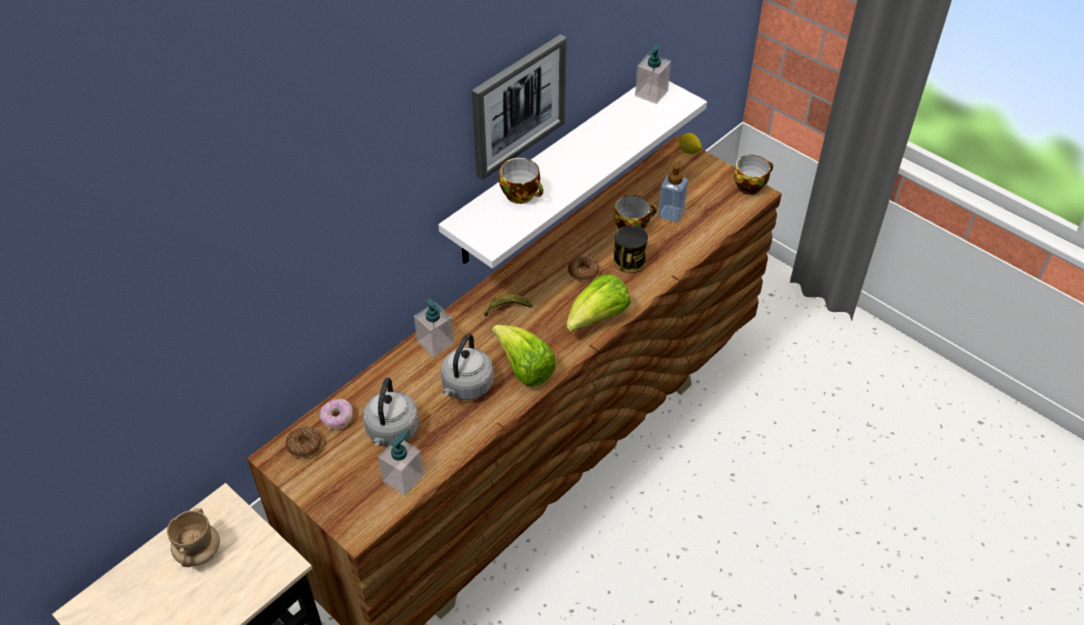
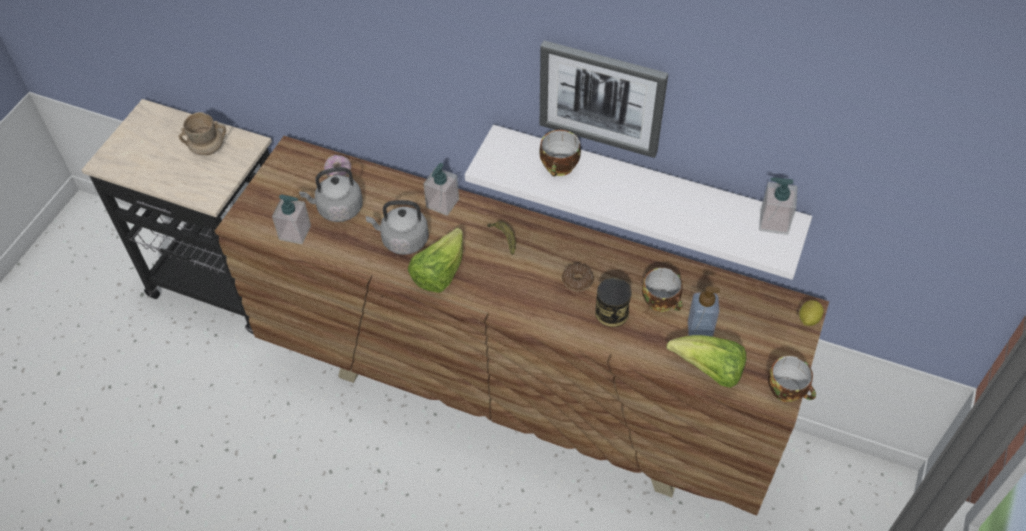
camera: 70 degrees right, 5 degrees up
(304, 445) = (306, 163): donut -> none
(597, 319) = (523, 309): lettuce -> lettuce (709, 371)

